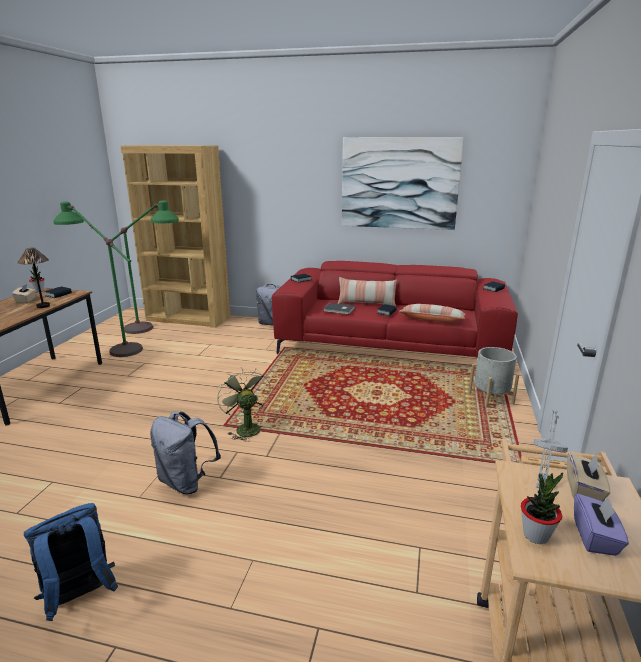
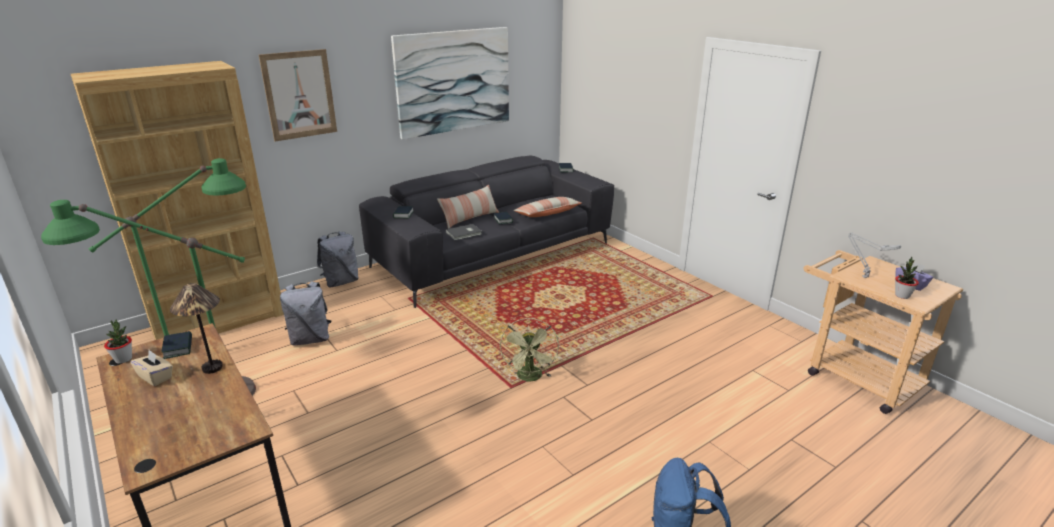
camera: 50 degrees left, 5 degrees up
(186, 482) = (579, 440): grey backpack -> grey backpack (310, 339)
(245, 428) = (530, 378): green fan -> green fan turned 105 degrees counterclockwise
(267, 176) = (299, 95): none -> picture
(390, 346) = (492, 255): red sofa -> grey sofa
(490, 398) = (626, 263): grey planter -> none
(584, 490) = (874, 269): beige tissue box -> none

